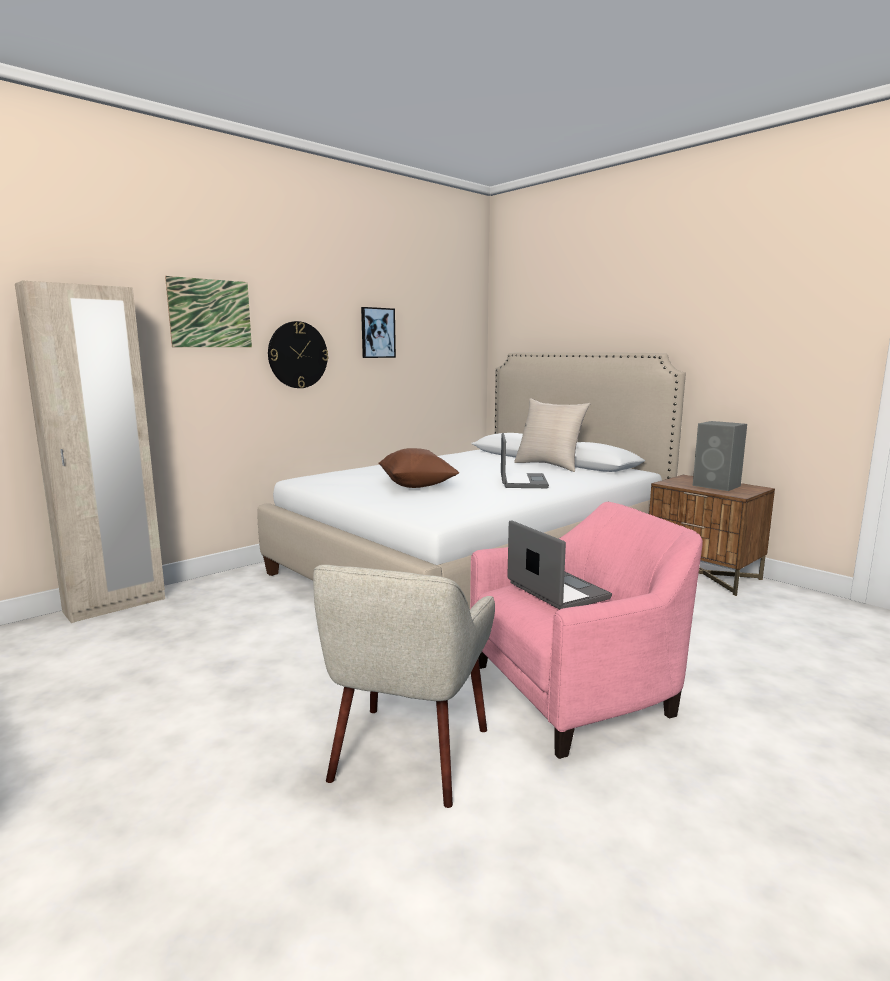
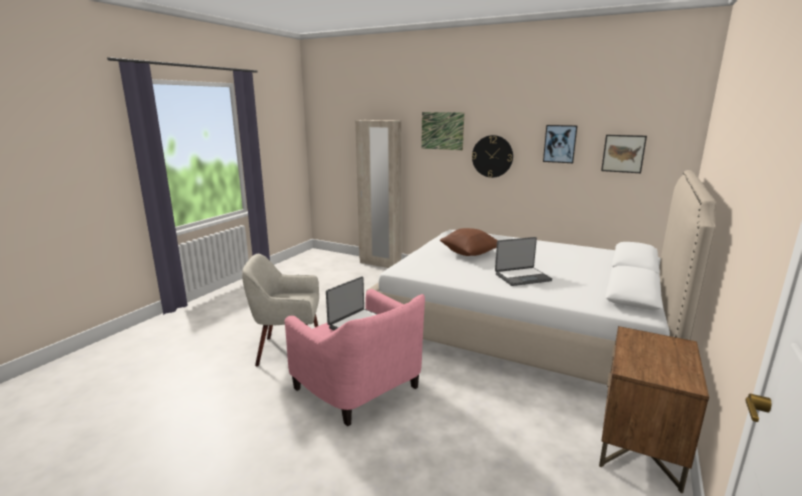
camera: 70 degrees right, 5 degrees up
(435, 343) = (623, 153): none -> picture
(549, 466) = (604, 280): beige pillow -> none
(717, 486) = (658, 359): grey speaker -> none

